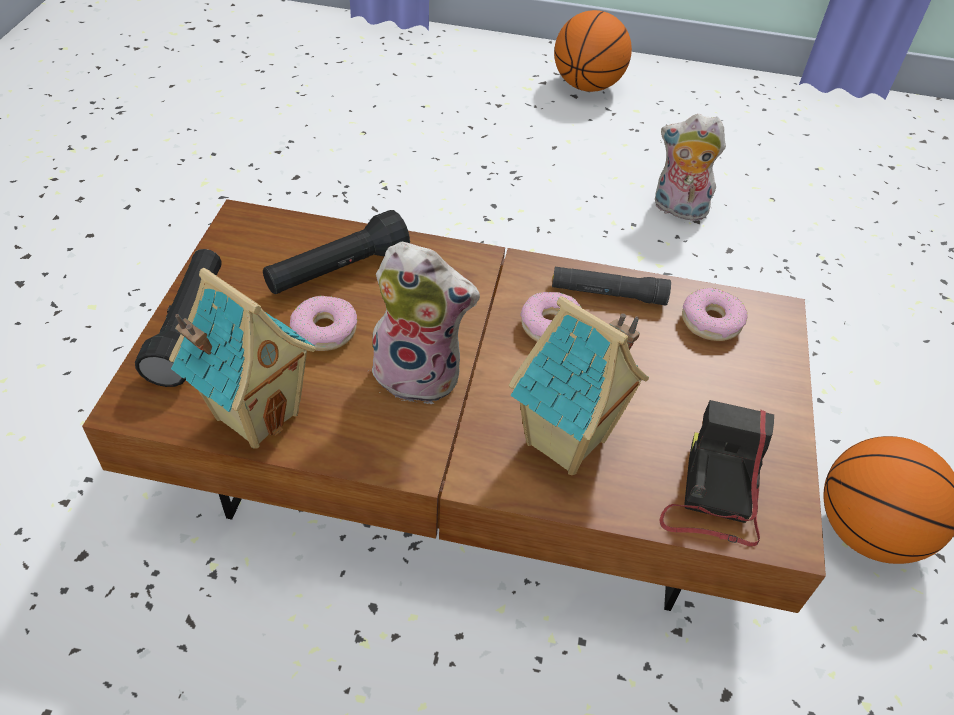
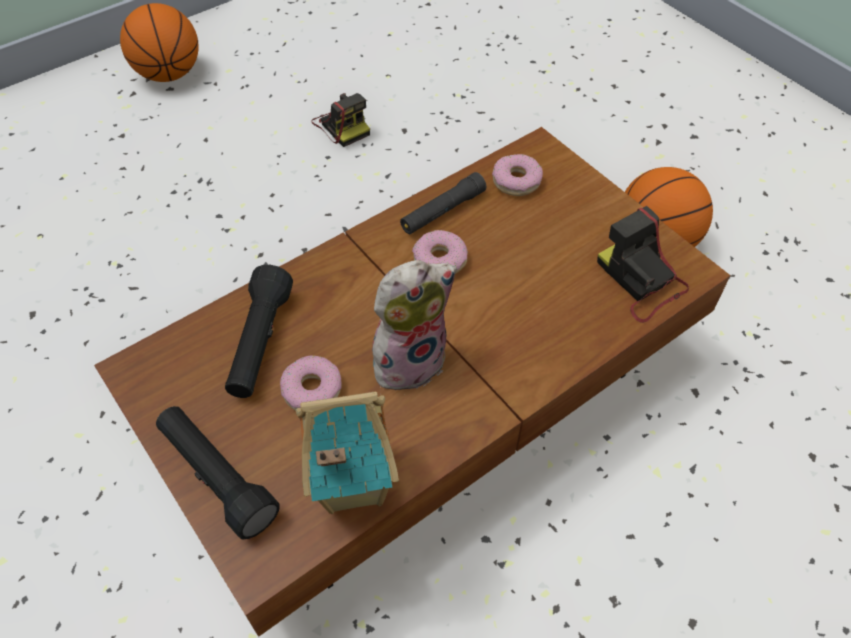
camera: 45 degrees left, 5 degrees up
(567, 444) = (541, 322): toy house -> none
(677, 210) = (342, 125): plush toy -> camera

